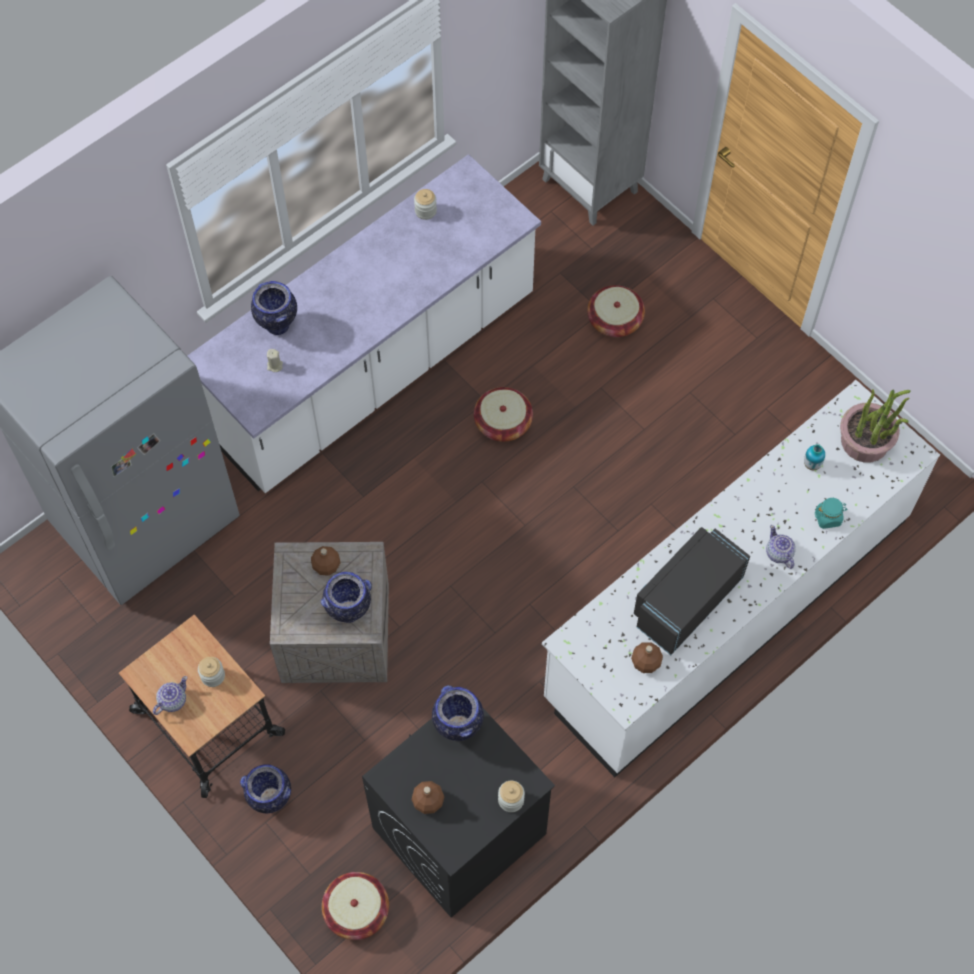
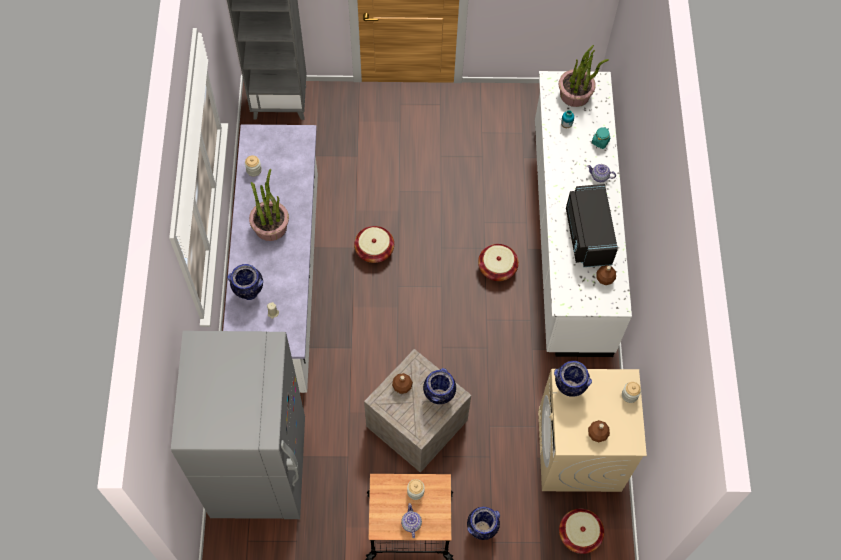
camera: 50 degrees left, 0 degrees up
(374, 280) = (270, 226): none -> potted plant
(458, 832) = (579, 451): black washing machine -> beige washing machine
(614, 320) = (368, 154): basket -> basket (497, 268)

